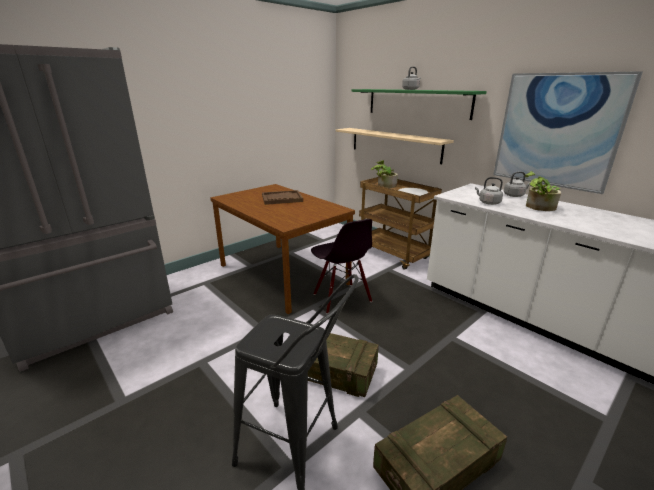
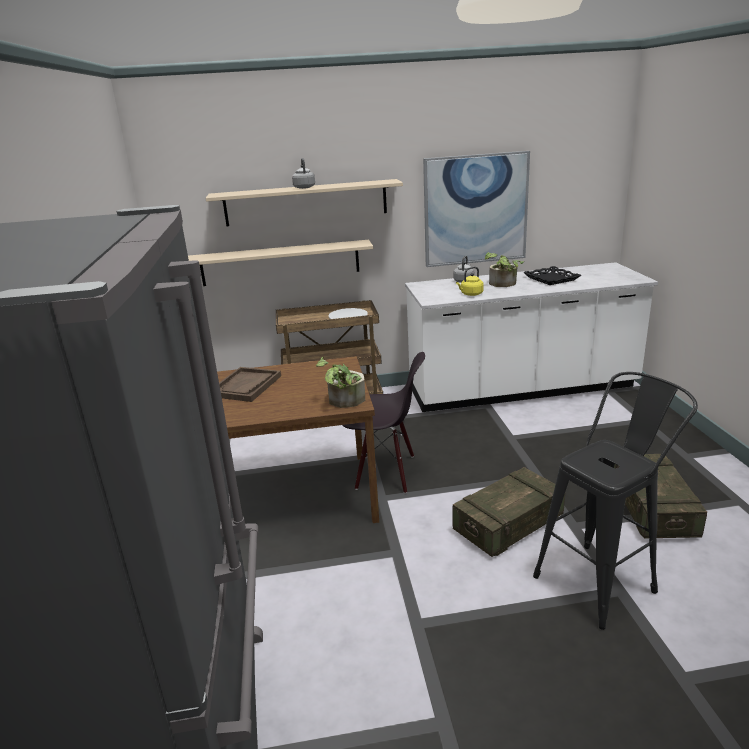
camera: 55 degrees left, 0 degrees up
(384, 185) = (297, 320): potted plant -> potted plant (343, 401)
(417, 103) = (306, 202): green shelf -> beige shelf
(488, 203) = (470, 294): grey kettle -> yellow kettle
(599, 220) = (551, 279): none -> black tray

